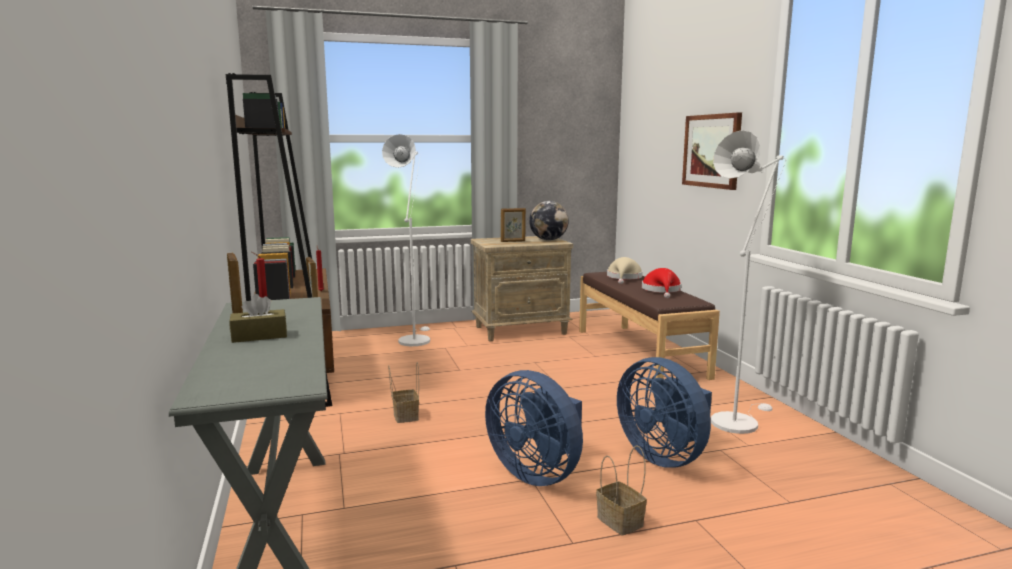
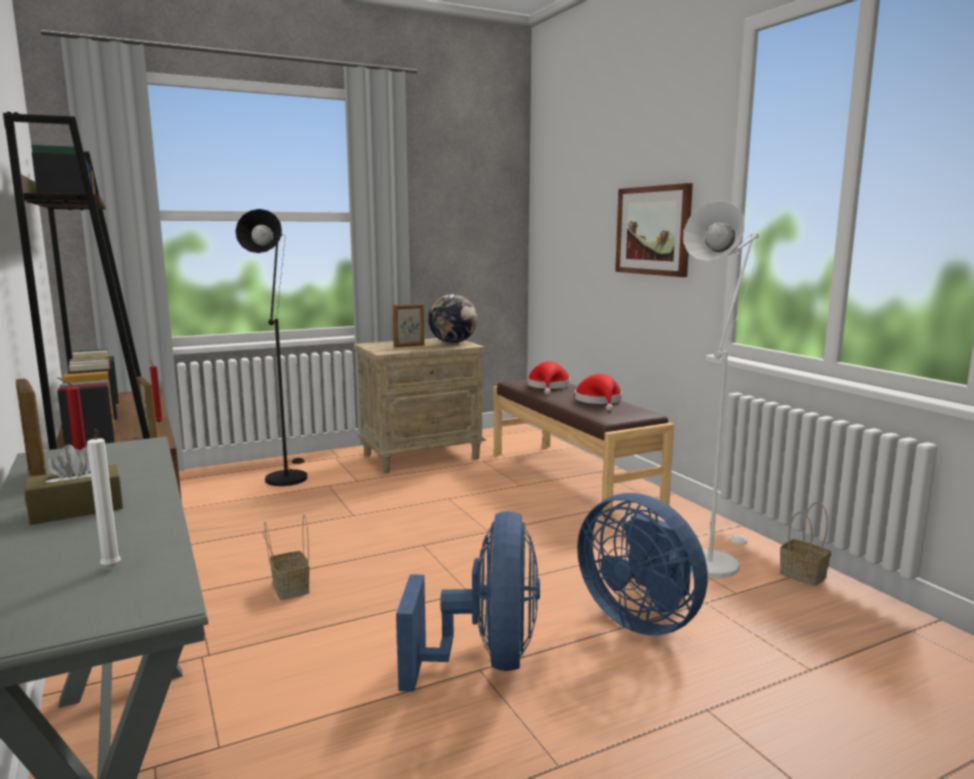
camera: 10 degrees left, 0 degrees up
(276, 368) = (111, 569): none -> white candle
(414, 339) = (286, 476): white floor lamp -> black floor lamp
(537, 473) = (486, 660): blue fan -> blue fan turned 120 degrees counterclockwise
(621, 522) = (614, 724): basket -> basket (804, 575)
(624, 278) = (548, 387): beige hat -> red hat

